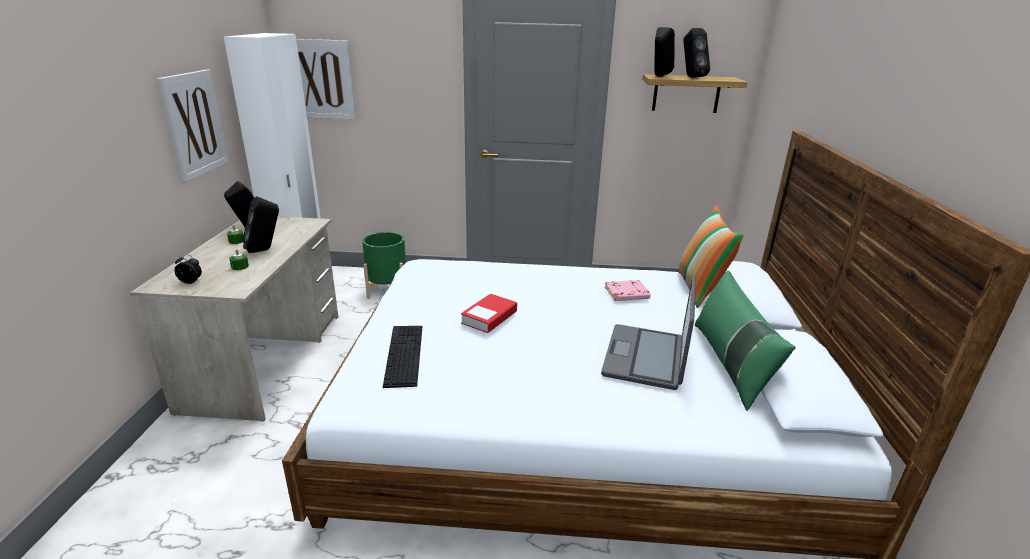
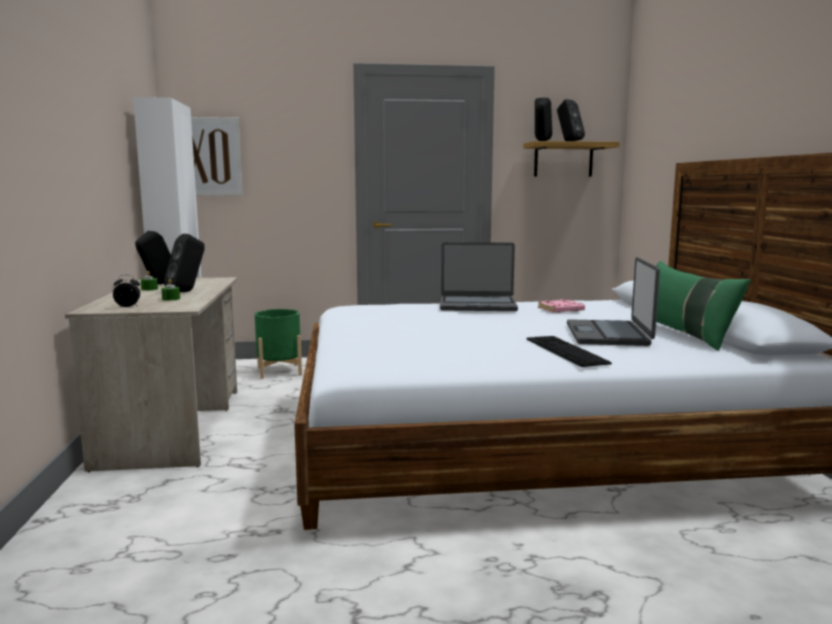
camera: 10 degrees left, 15 degrees down
(194, 124) = (109, 171): picture -> none
(404, 354) = (380, 345): keyboard -> keyboard (565, 351)
(489, 317) = (444, 325): book -> none
(545, 278) = (477, 305): none -> laptop
(700, 289) = (624, 305): pillow -> none

